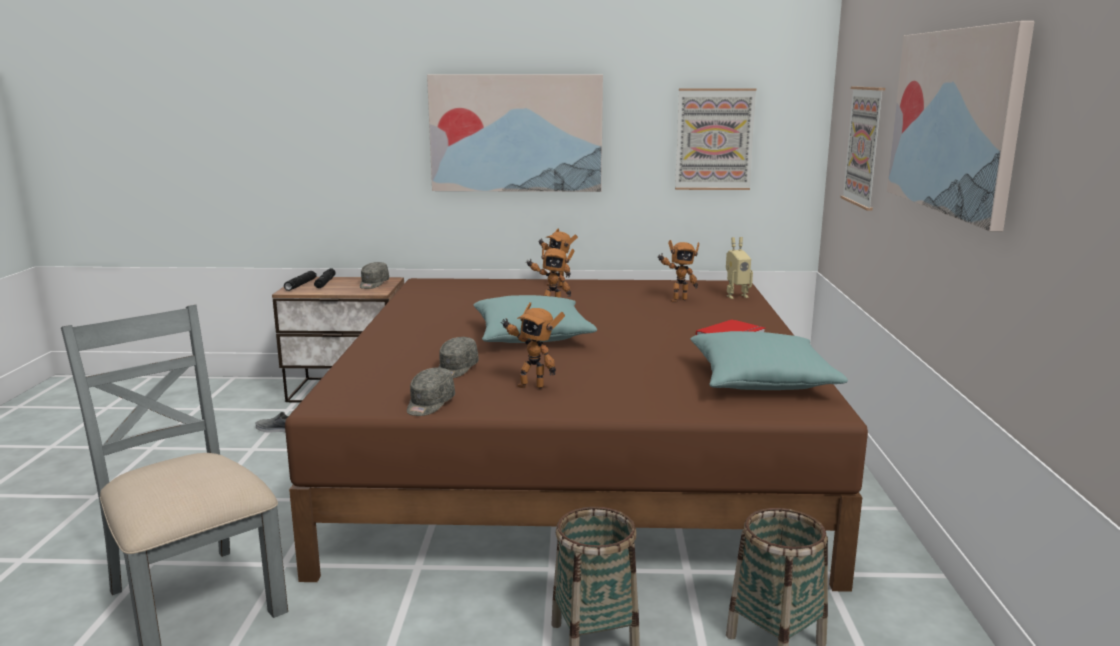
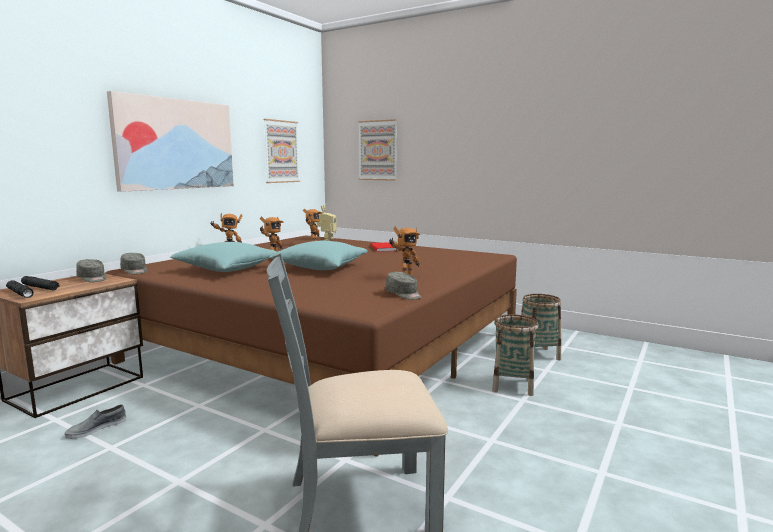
camera: 60 degrees left, 5 degrees down
(456, 369) = (350, 284): grey cap -> grey cap (135, 271)
(761, 381) = (453, 255): turquoise pillow -> turquoise pillow (226, 269)
(955, 121) = (476, 128): picture -> none

